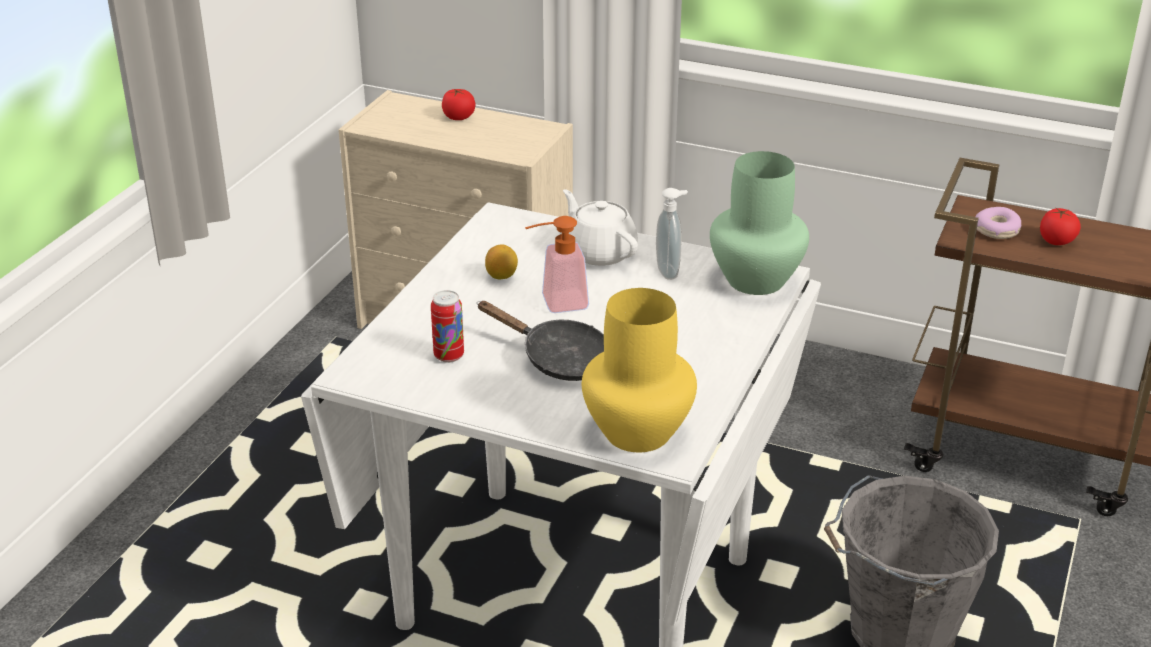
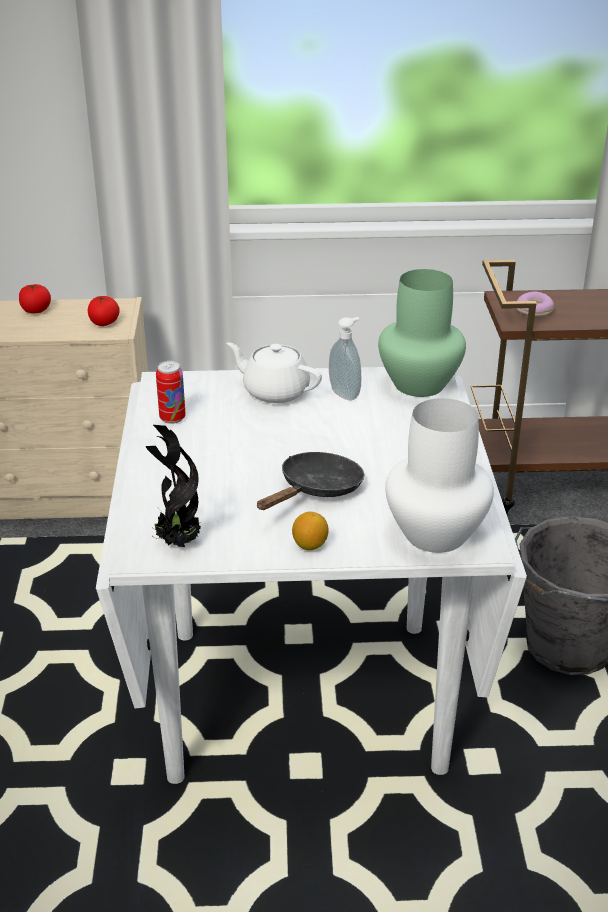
camera: 25 degrees left, 0 degrees up
(390, 373) = (176, 543): none -> potted plant
(449, 356) = (218, 513): can -> can (172, 418)
(501, 276) = (207, 431): lemon -> lemon (310, 545)
(556, 303) = (274, 443): soap dispenser -> none
(558, 359) = (316, 490): black frying pan -> black frying pan turned 60 degrees counterclockwise
(638, 433) = (437, 534): yellow vase -> white vase
(1056, 241) = (580, 309): tomato -> tomato (104, 323)

